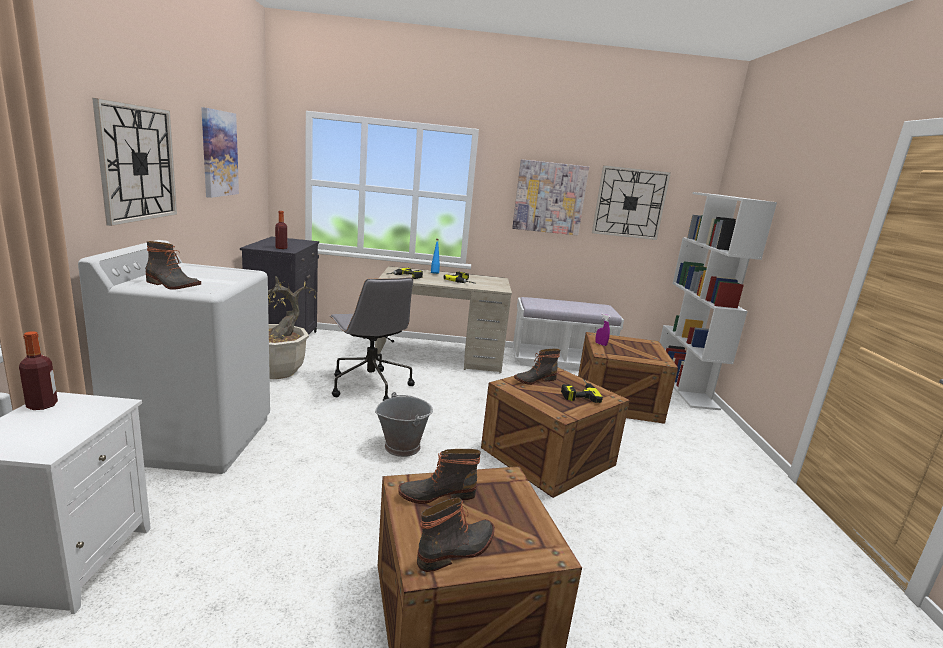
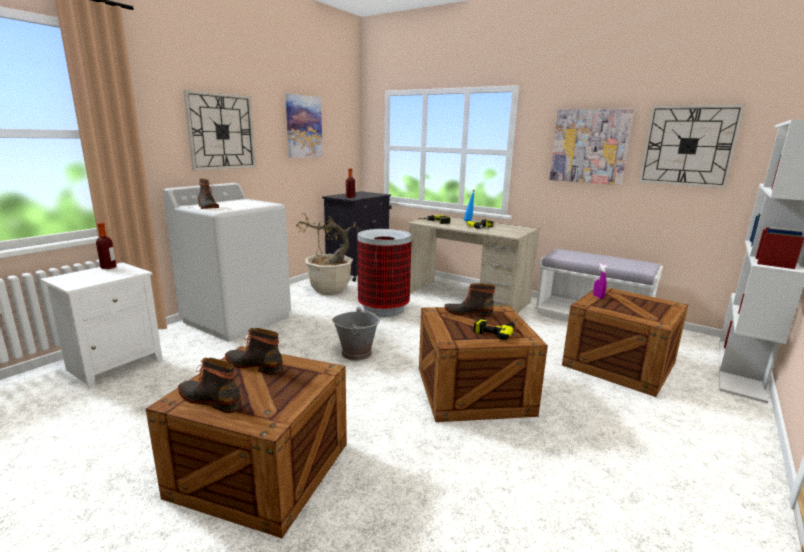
camera: 35 degrees right, 0 degrees up
(369, 386) = (383, 309): grey office chair -> trash can
(457, 550) = (211, 399): boot -> boot turned 150 degrees counterclockwise

